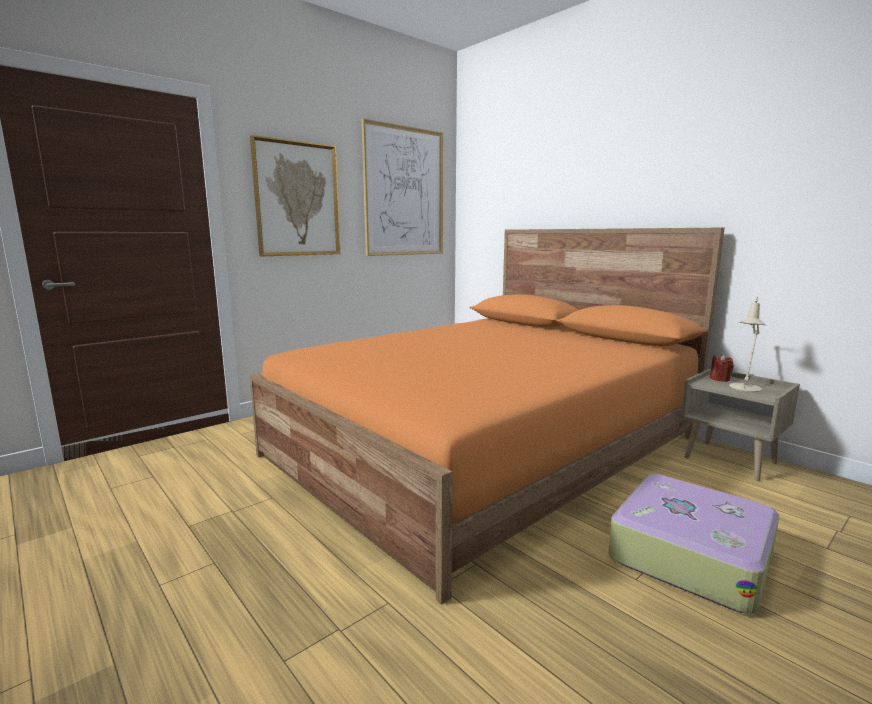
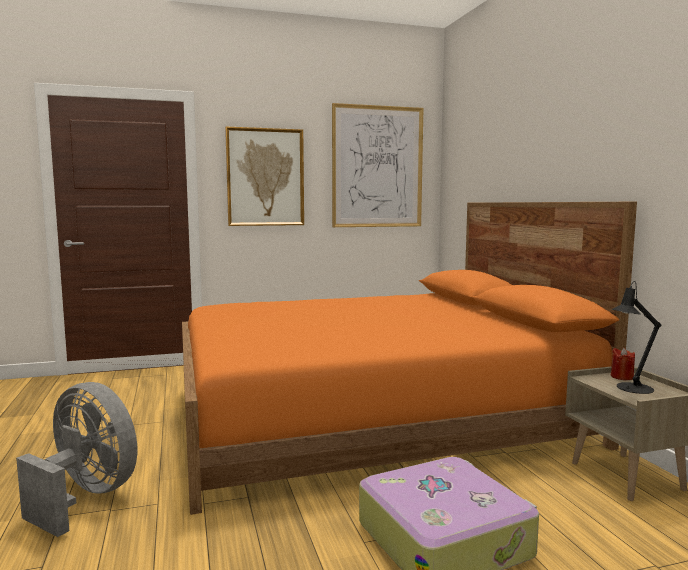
camera: 25 degrees right, 5 degrees down
(288, 623) = (86, 497): none -> grey fan
(744, 388) = (631, 388): beige table lamp -> black table lamp

